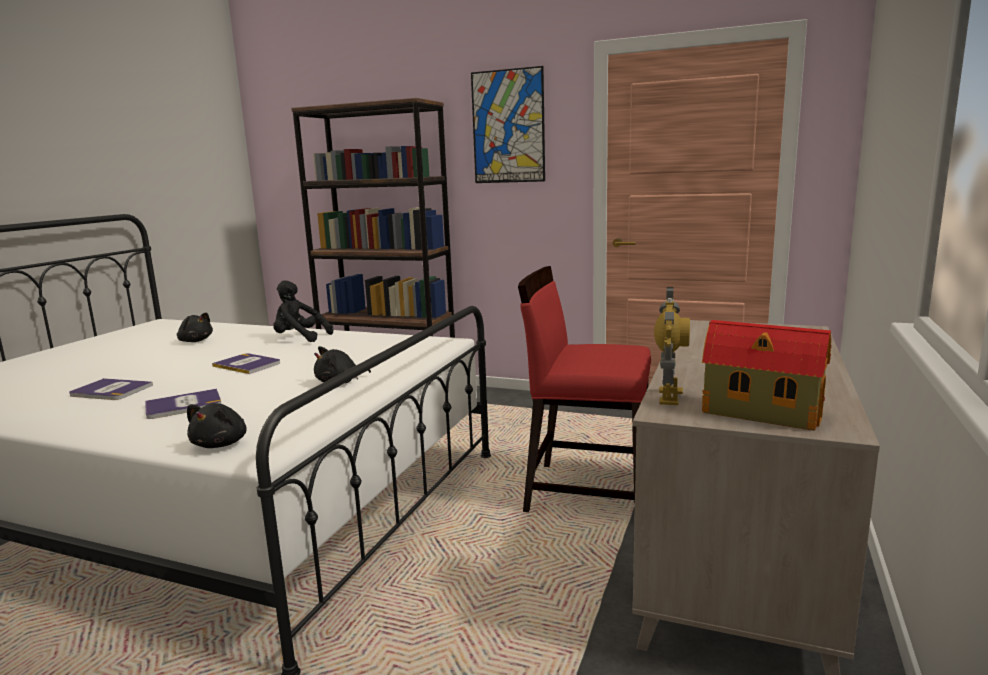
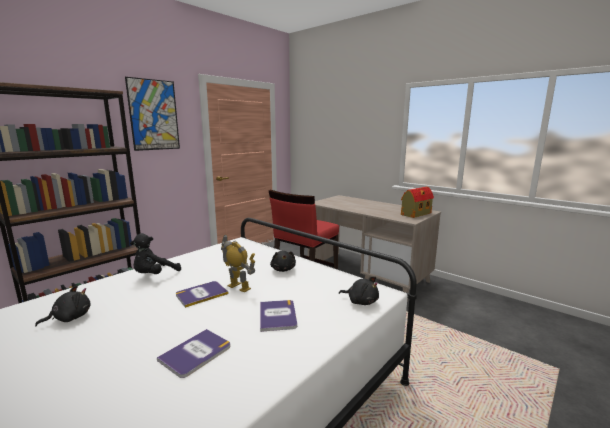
camera: 70 degrees left, 0 degrees up
(669, 396) = (397, 218): toy robot -> toy robot (239, 287)

